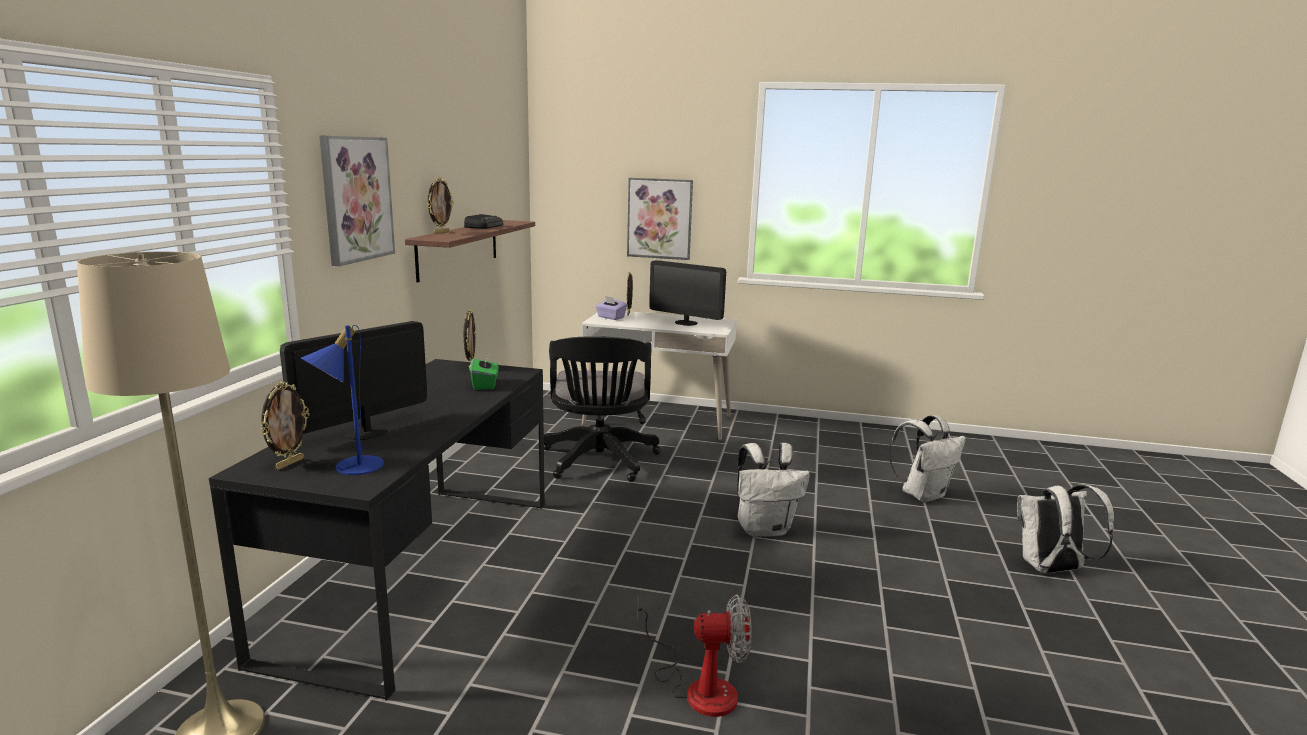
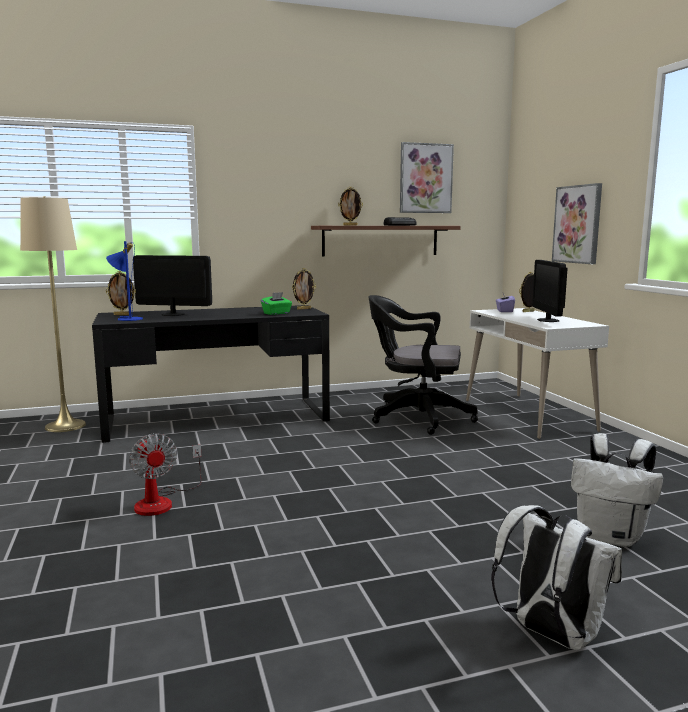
camera: 60 degrees right, 5 degrees down
(356, 199) = (262, 195): picture -> picture (425, 178)
(599, 462) = (416, 417): black office chair -> black office chair turned 45 degrees clockwise
(765, 529) = (400, 482): white backpack -> none

